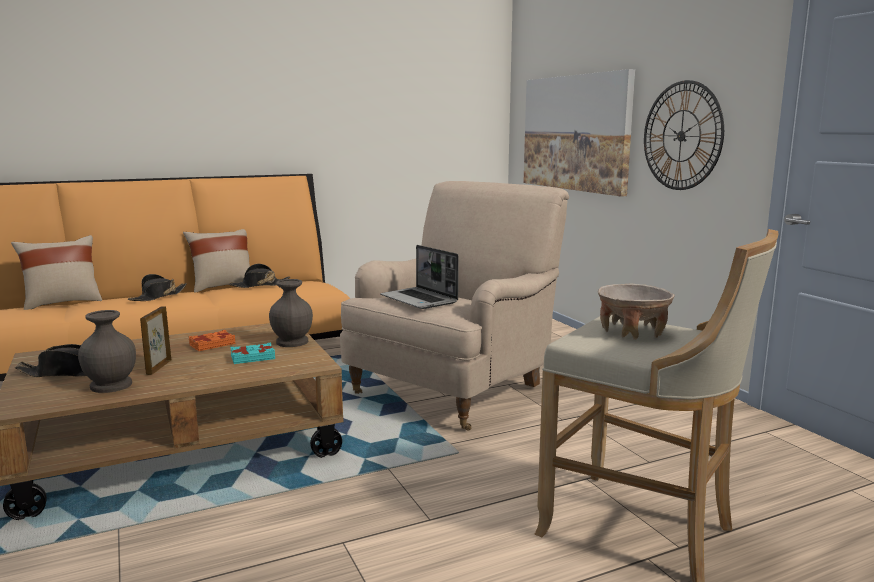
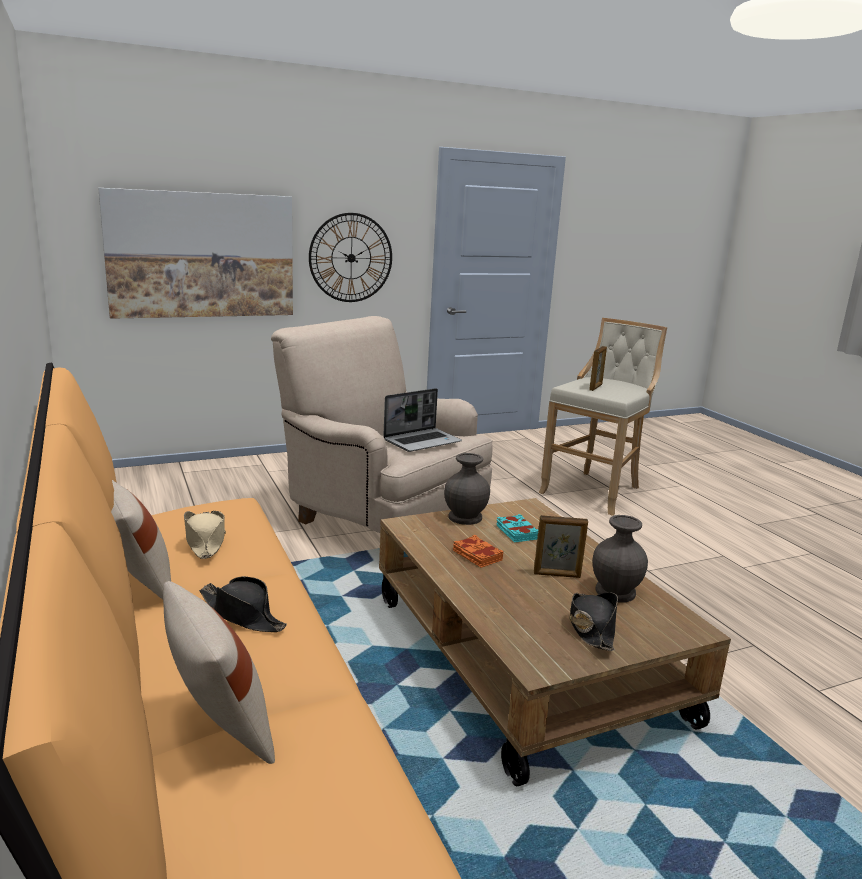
camera: 90 degrees left, 5 degrees up
(259, 285) = (205, 541): black hat -> beige hat
(632, 332) = (595, 387): beige bowl -> picture frame

